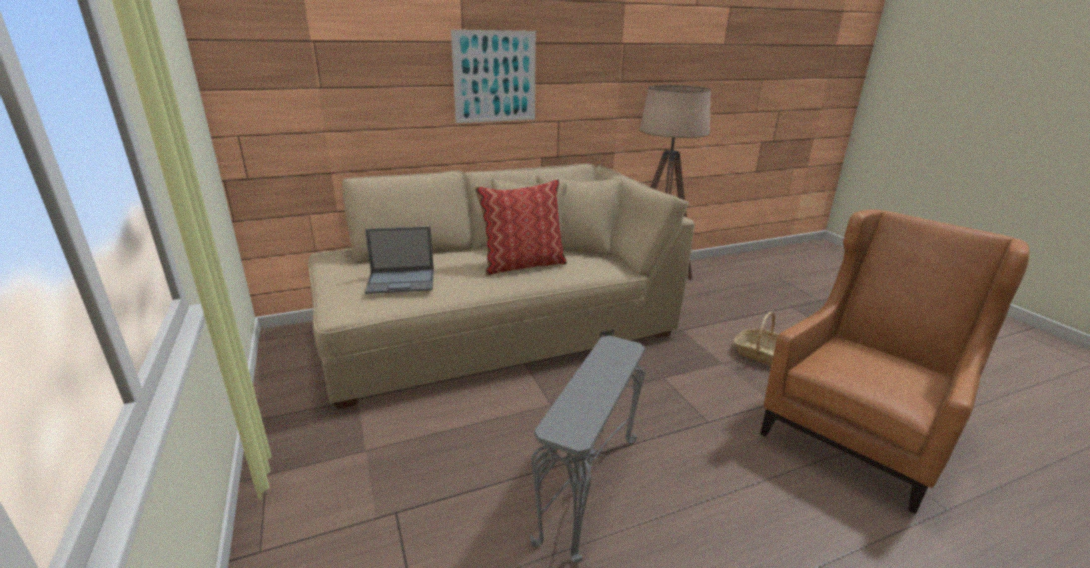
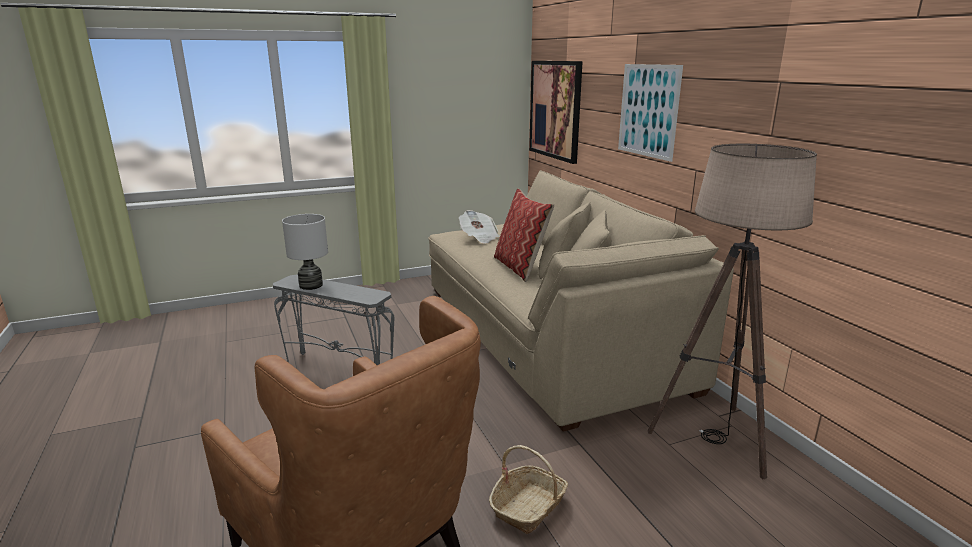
camera: 90 degrees right, 5 degrees down
(298, 96) = (555, 110): none -> picture
(402, 281) = (479, 237): laptop -> newspaper
(587, 403) = (311, 285): none -> grey table lamp

